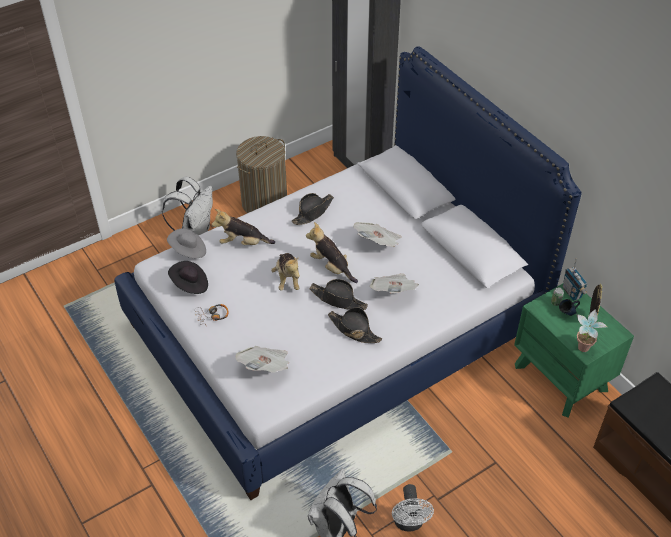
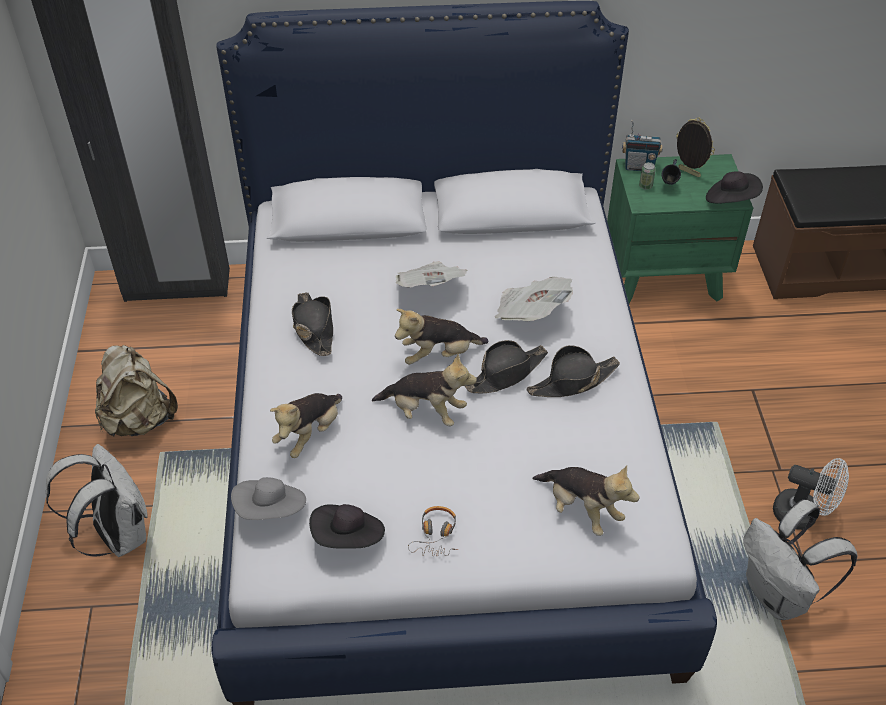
camera: 60 degrees left, 0 degrees up
(264, 203) = (139, 420): laundry basket -> beige backpack
(265, 367) = (581, 509): newspaper -> plush toy
(582, 351) = (730, 200): potted plant -> black hat

